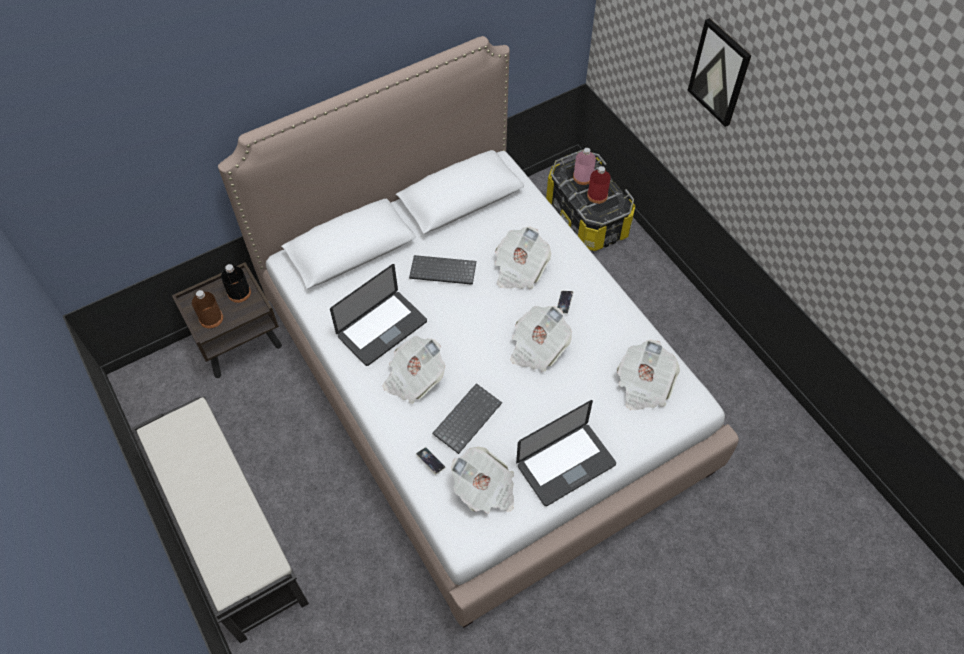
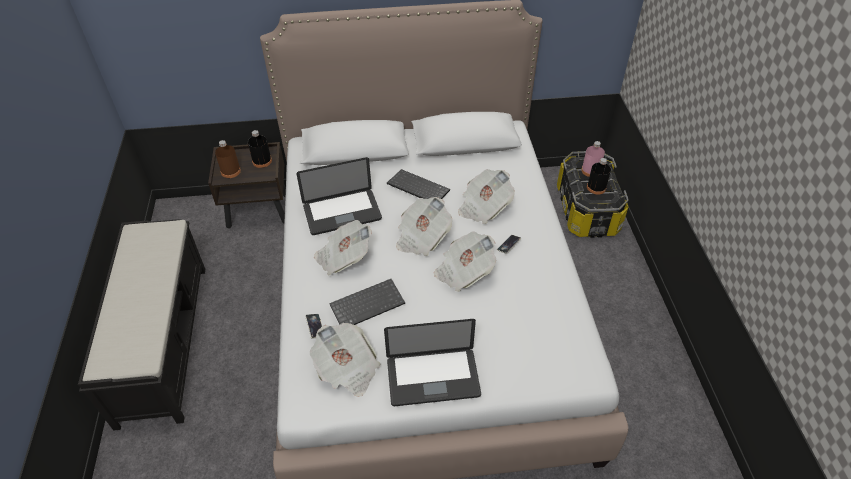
camera: 25 degrees right, 10 degrees down
(597, 195) = (596, 187): red bottle -> black bottle
(643, 385) = (546, 338): newspaper -> newspaper (422, 237)
(719, 72) = (721, 64): picture -> none

